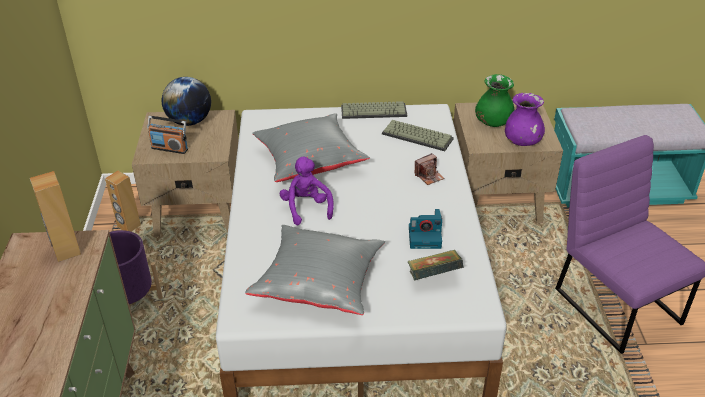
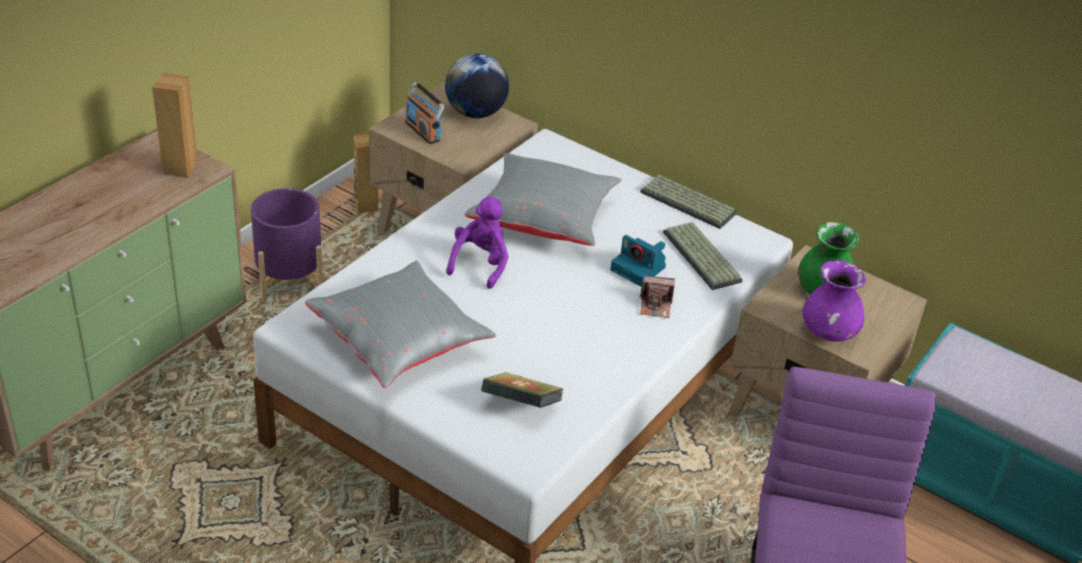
camera: 35 degrees right, 0 degrees up
(425, 236) = (566, 363): camera -> camera (639, 269)

